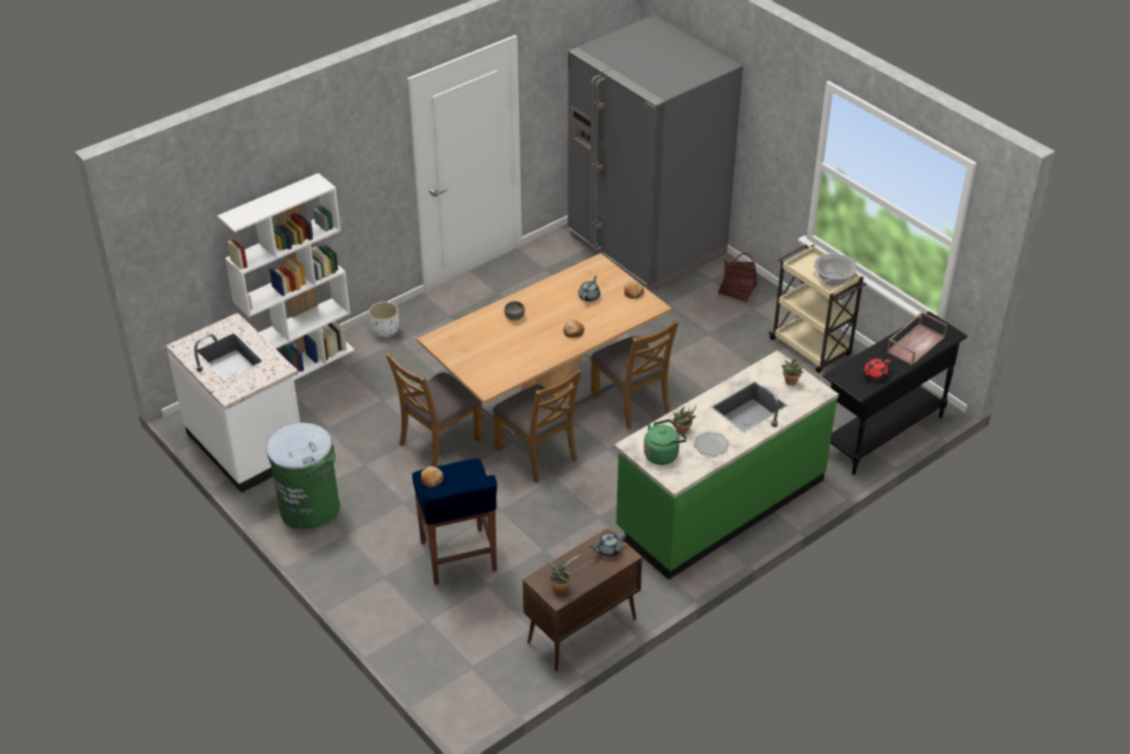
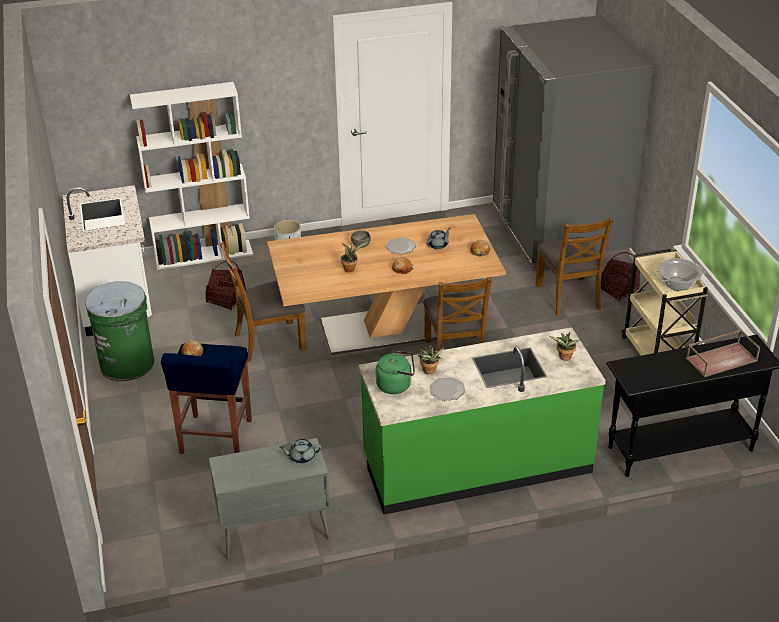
camera: 25 degrees right, 5 degrees down
(362, 408) = (226, 299): none -> basket
(537, 453) = (343, 374): brown chair -> brown chair (568, 296)
(554, 308) = (400, 247): none -> plate
(560, 587) = (235, 475): potted plant -> potted plant (350, 269)
(581, 632) = (273, 533): brown cabinet -> grey cabinet
(874, 374) = (659, 375): red teapot -> none

